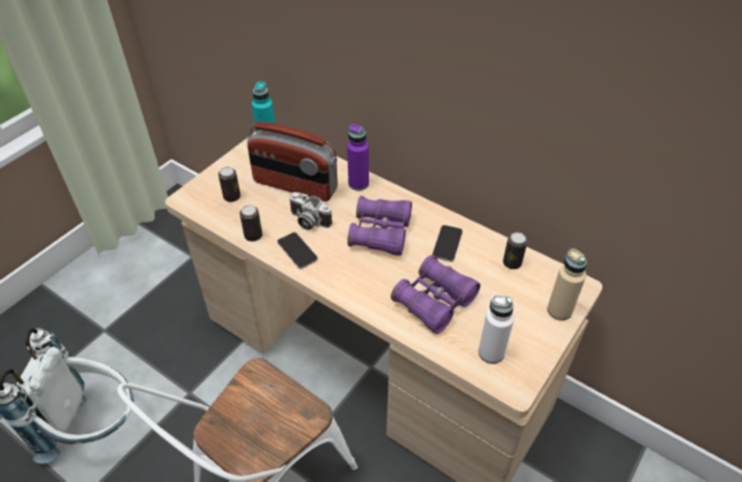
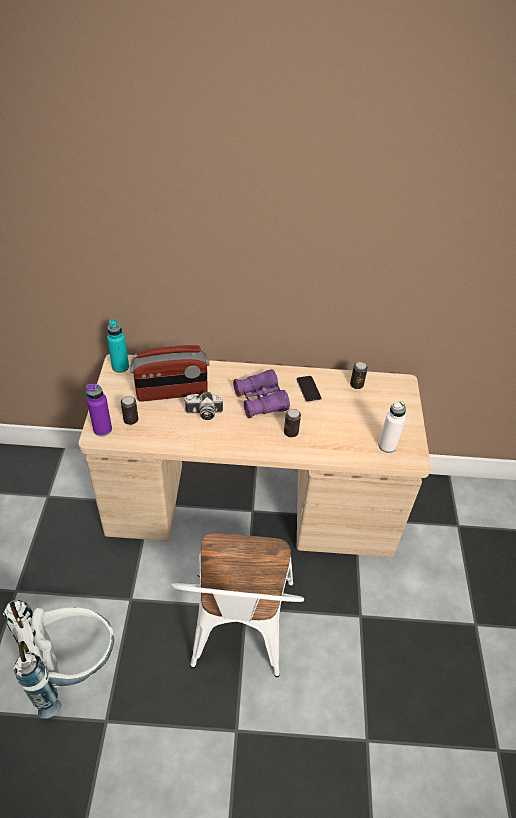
camera: 35 degrees left, 0 degrees up
(253, 235) = (173, 441): can -> can (291, 432)
(297, 251) = (214, 437): phone -> none
(358, 183) = (216, 372): purple bottle -> purple bottle (102, 429)
(434, 301) = (330, 430): purple binoculars -> none
(559, 310) = (404, 402): beige bottle -> none

